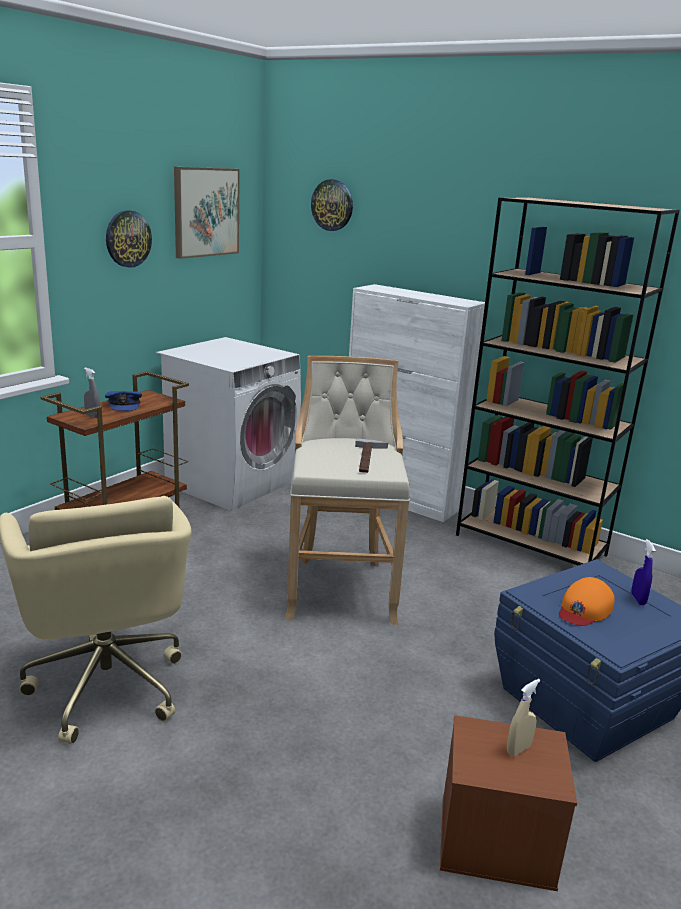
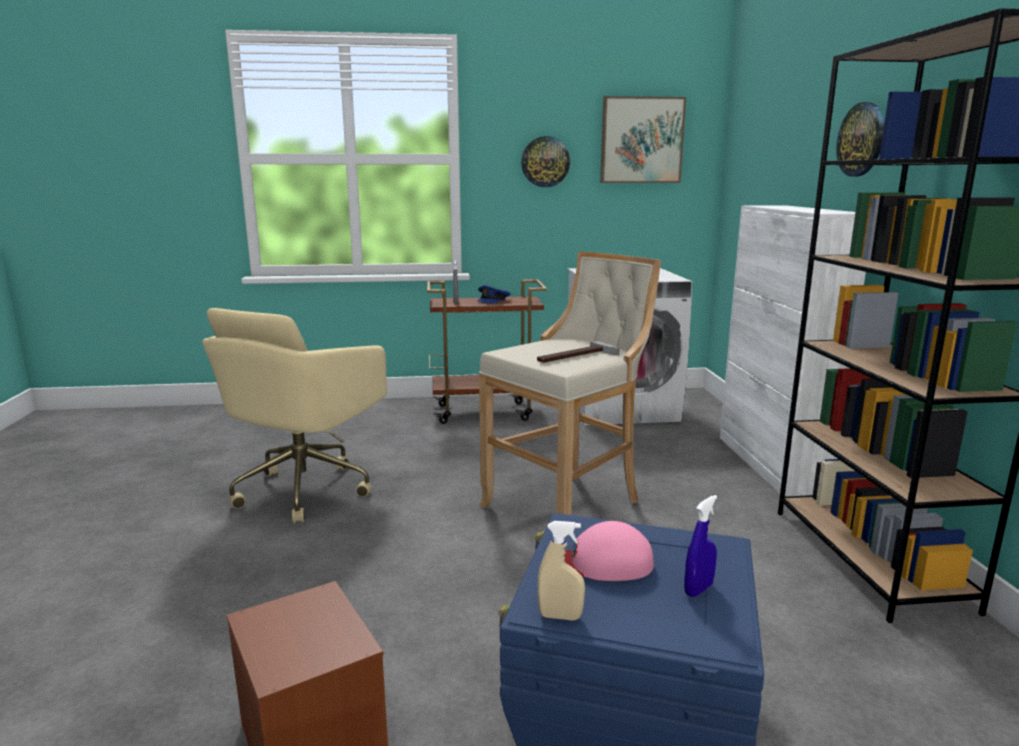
camera: 50 degrees right, 5 degrees down
(332, 205) = (765, 122): wall clock -> wall clock (861, 140)
(518, 749) = (316, 632): beige spray bottle -> beige spray bottle (560, 616)
(584, 609) = (602, 563): orange cap -> pink cap

